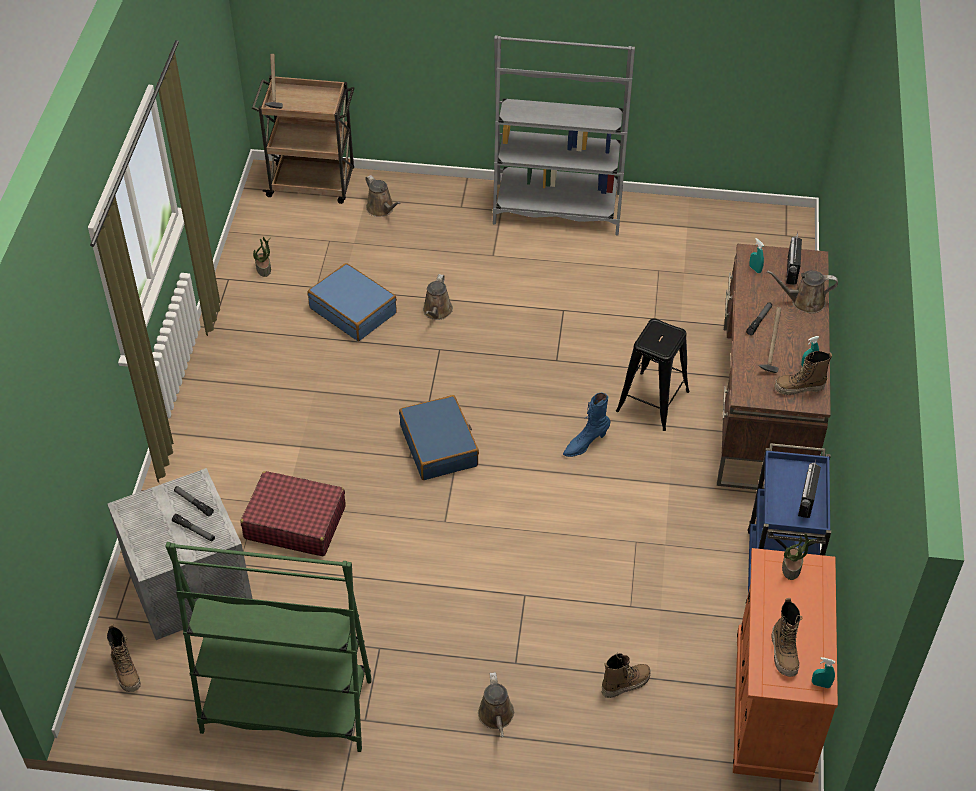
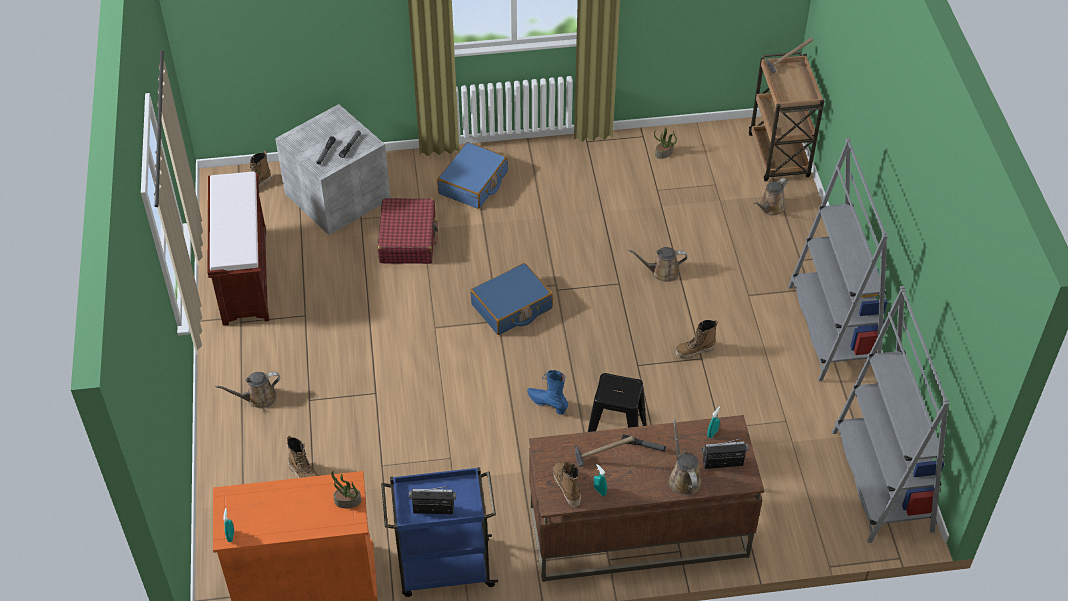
camera: 75 degrees right, 0 degrees up
(286, 706) = (244, 276): green bookcase -> brown bench
(353, 310) = (640, 219): blue suitcase -> blue suitcase (473, 183)
(743, 227) = (881, 481): none -> grey bookcase
(784, 653) = (257, 506): boot -> boot (694, 351)

